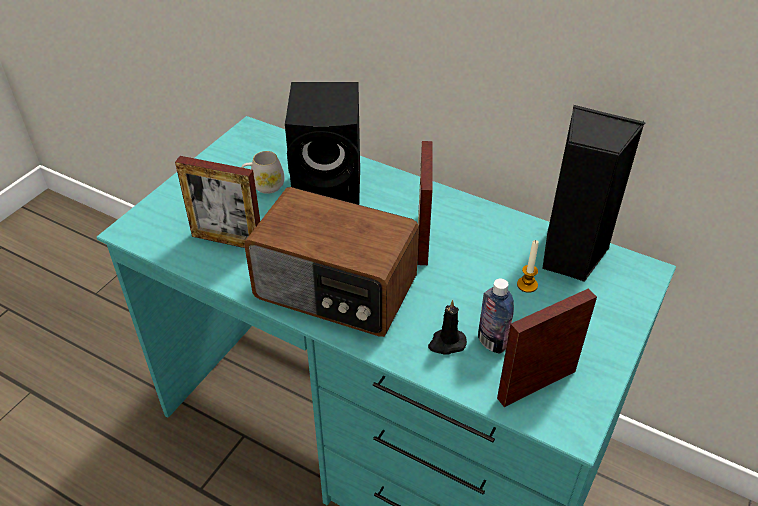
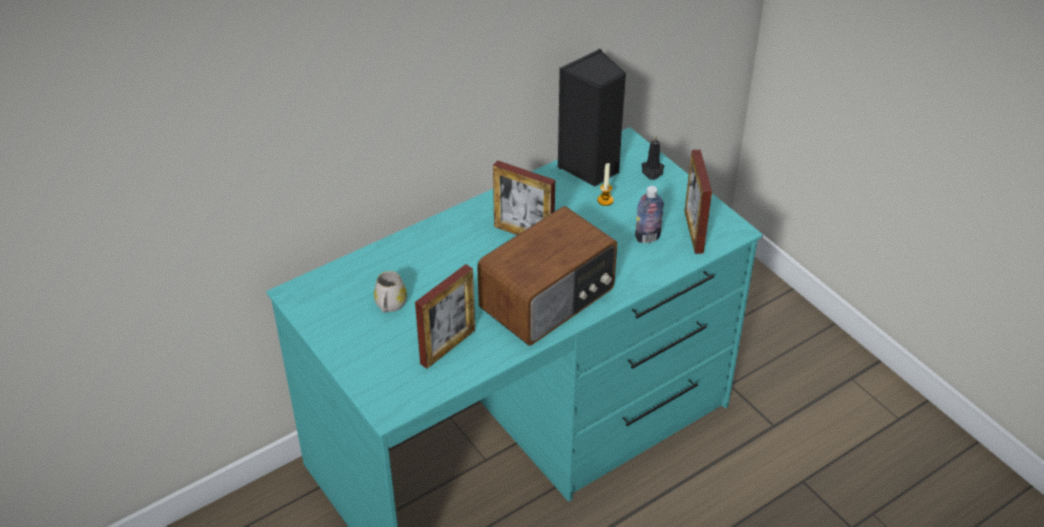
camera: 65 degrees left, 0 degrees up
(331, 192) = (429, 267): black speaker -> none
(446, 343) = (635, 259): black candle -> black candle (652, 171)

